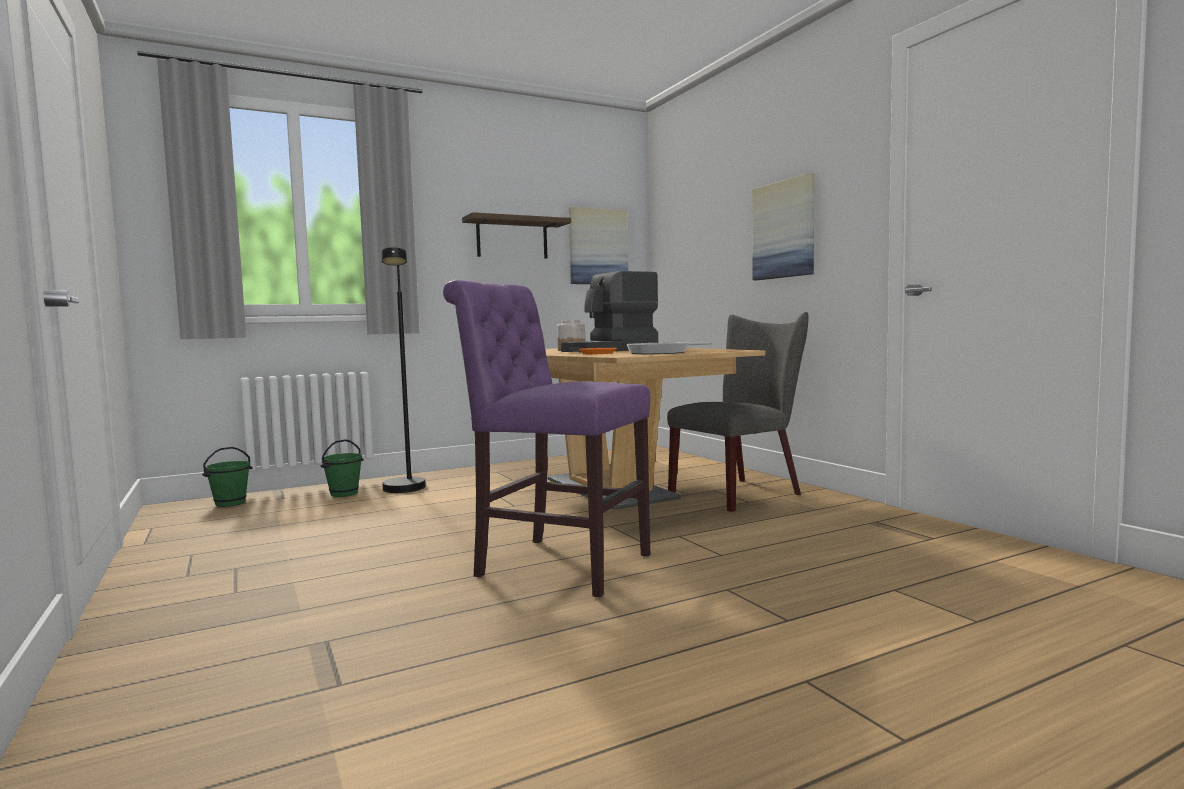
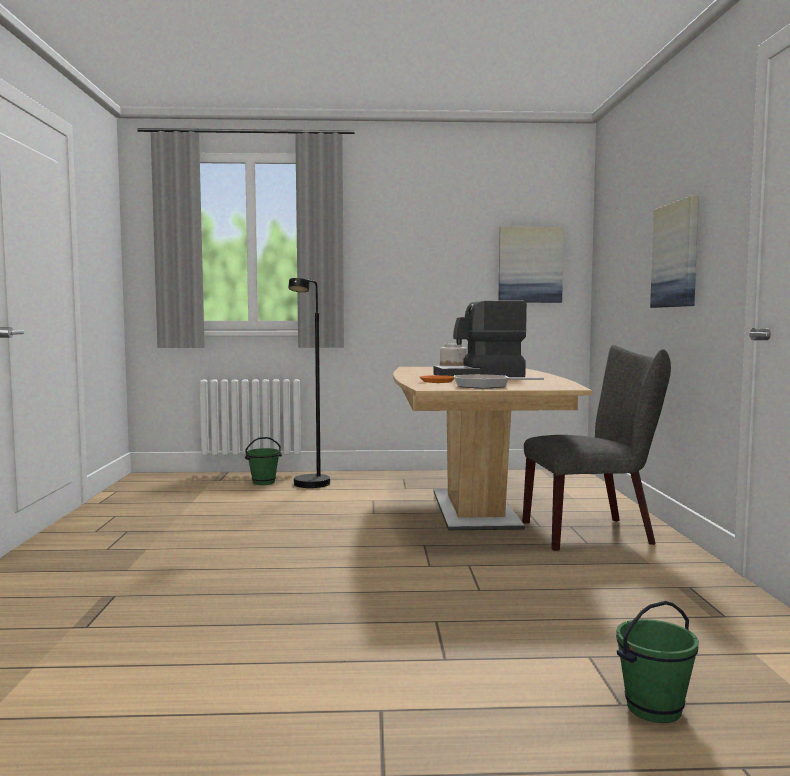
camera: 25 degrees right, 0 degrees up
(230, 503) = (182, 479): green bucket -> green bucket (654, 709)
(512, 238) = (439, 260): shelf -> none
(556, 565) = (332, 571): purple chair -> none

